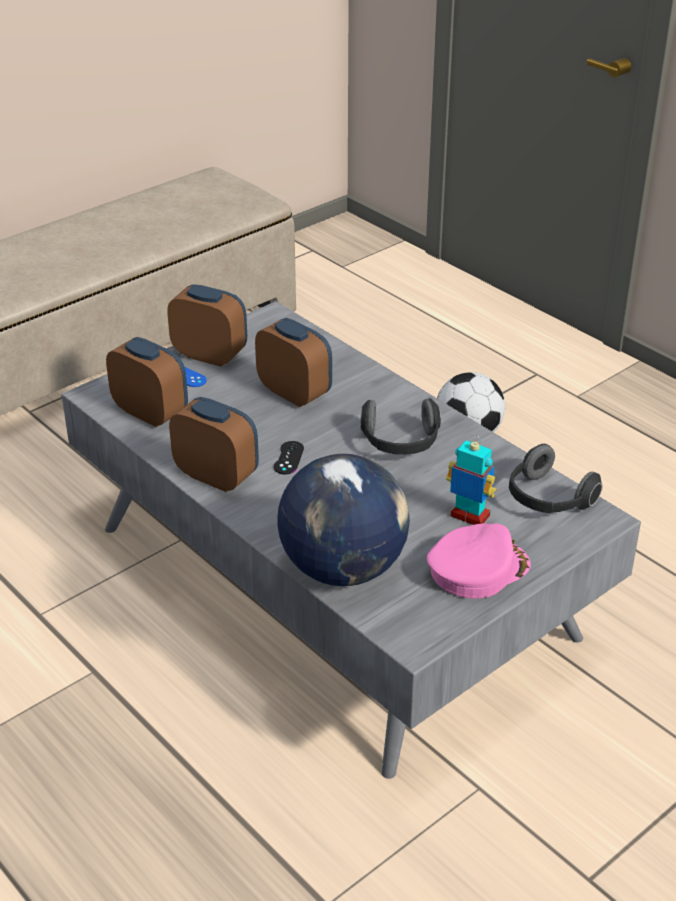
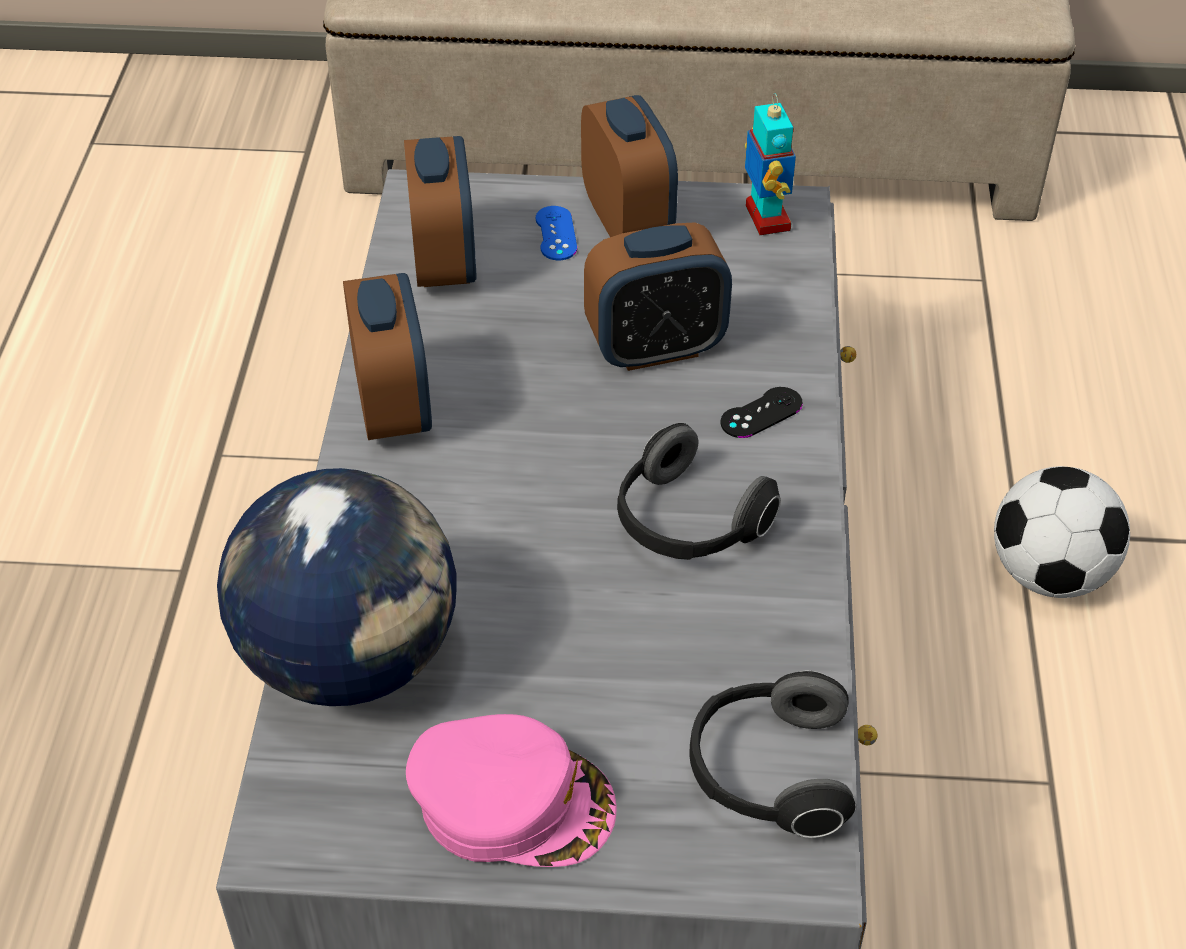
camera: 45 degrees right, 10 degrees up
(288, 458) = (513, 442): black game controller -> black game controller (761, 413)
(294, 393) = (655, 348): alarm clock -> alarm clock turned 75 degrees clockwise
(469, 516) = (617, 711): toy robot -> toy robot (766, 219)

